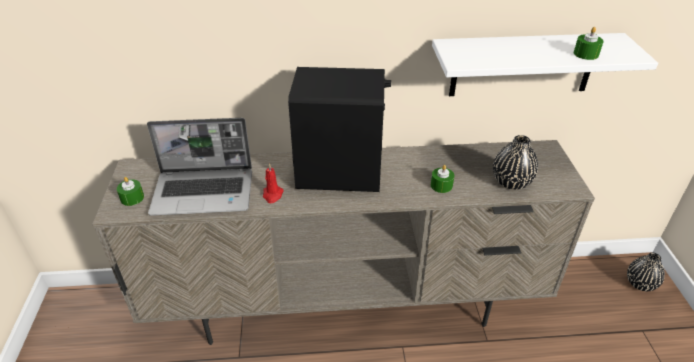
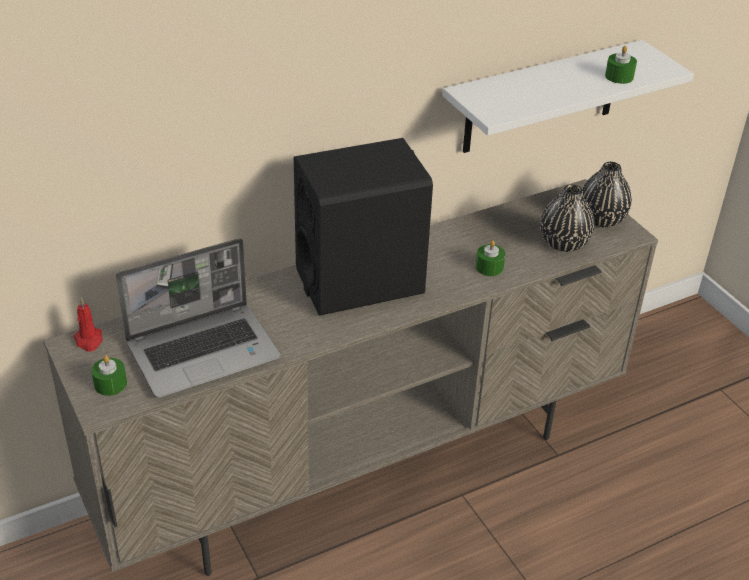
camera: 25 degrees left, 0 degrees up
(272, 195) = (295, 331): red candle -> red candle (89, 340)
(640, 284) = (698, 335): black vase -> black vase (601, 219)

